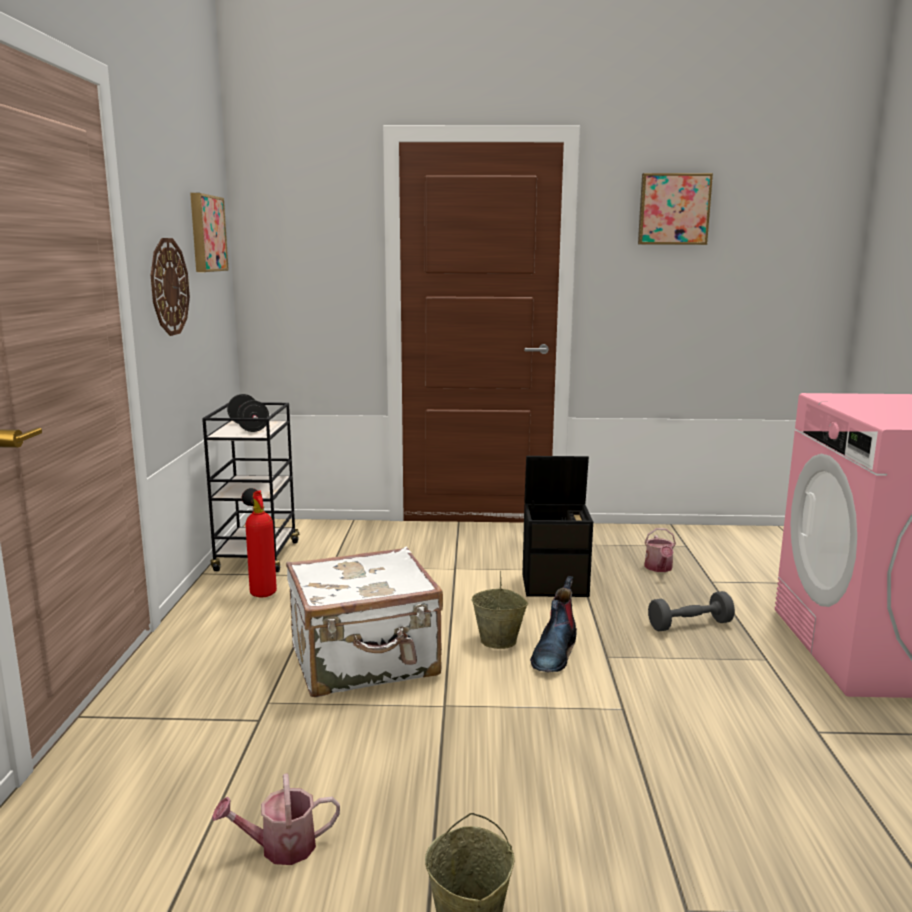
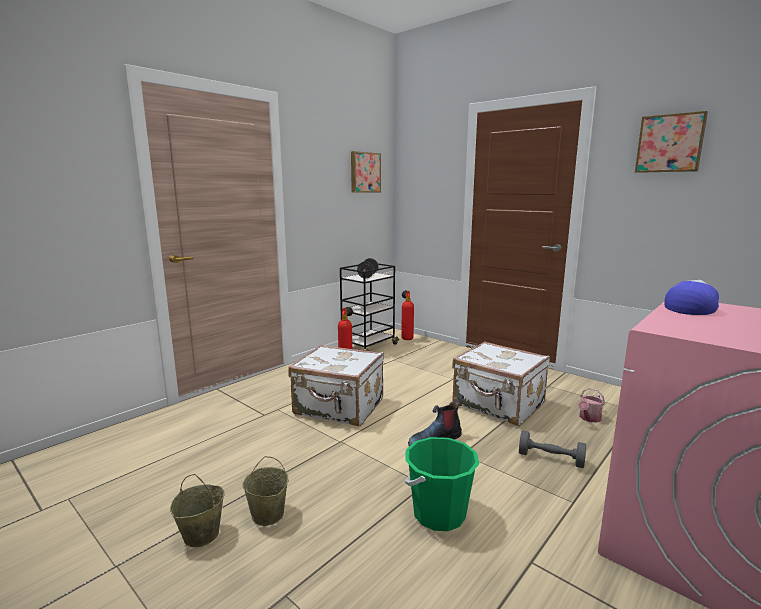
camera: 40 degrees right, 0 degrees up
(169, 287) = (322, 199): wall clock -> none
(280, 847) = (196, 466): watering can -> none
(300, 529) = (406, 338): none -> fire extinguisher
(499, 641) = (416, 422): beige bucket -> beige bucket (268, 515)
(556, 585) = (498, 405): black storage box -> white suitcase
(685, 732) = (439, 514): none -> green bucket
(851, 401) = (692, 308): none -> cap

